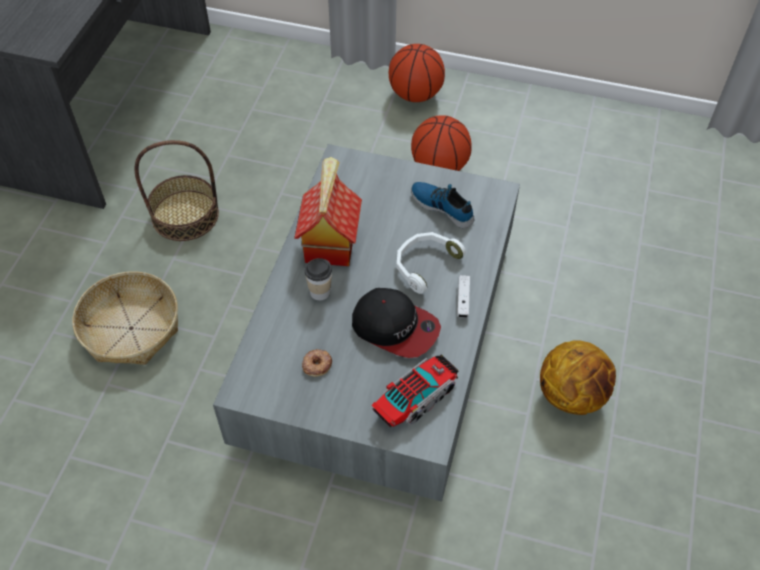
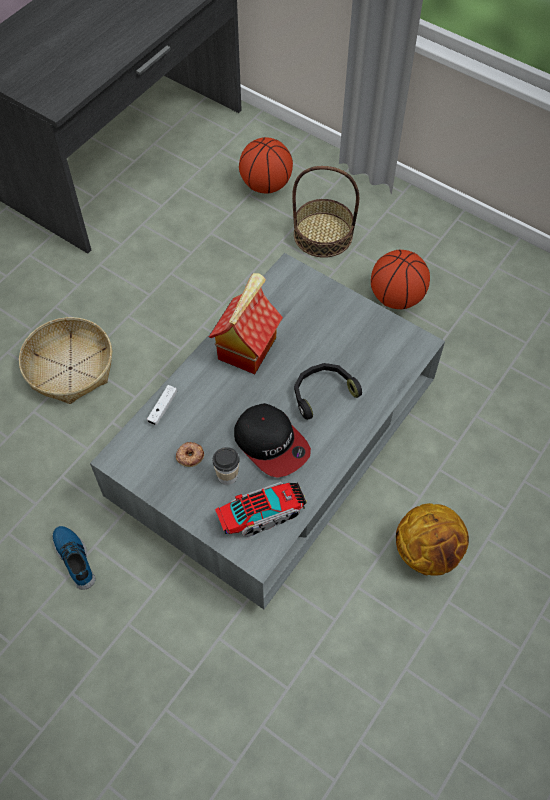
camera: 20 degrees right, 5 degrees up
(185, 215) = (153, 279): basket -> basket (323, 234)
(320, 292) = (219, 390): cup -> cup (227, 476)
(415, 94) = (403, 220): basketball -> basketball (265, 185)
(424, 264) = (322, 392): white headphones -> black headphones
(443, 206) = (363, 342): shoe -> shoe (75, 558)
(463, 300) = (342, 437): white game controller -> white game controller (162, 408)

